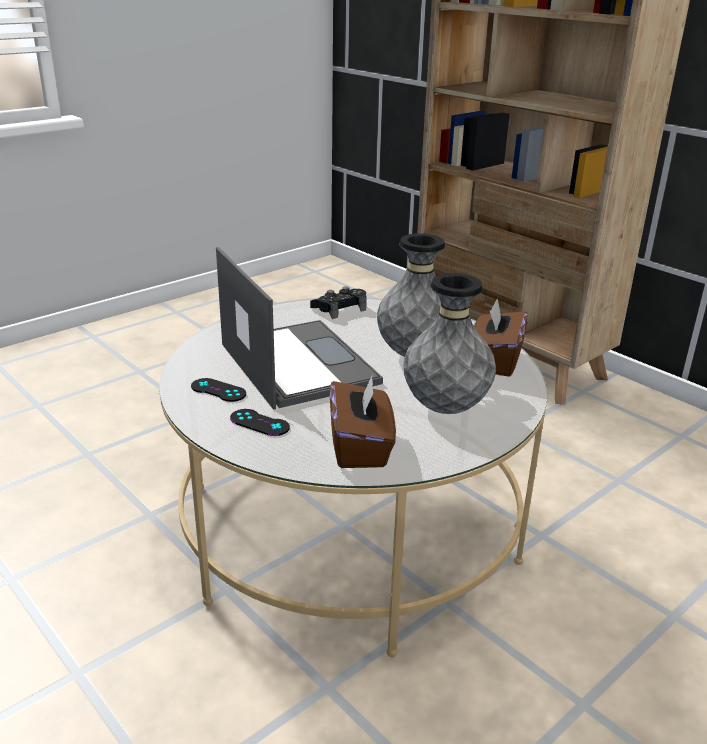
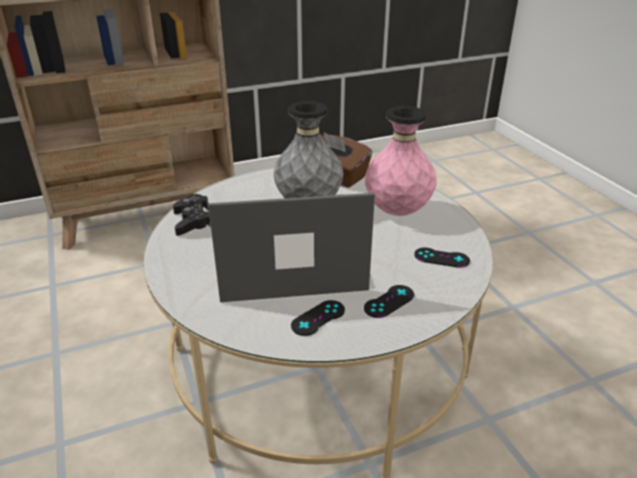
camera: 70 degrees left, 5 degrees up
(360, 447) = (441, 258): brown tissue box -> black game controller
(445, 408) = (397, 211): grey vase -> pink vase

